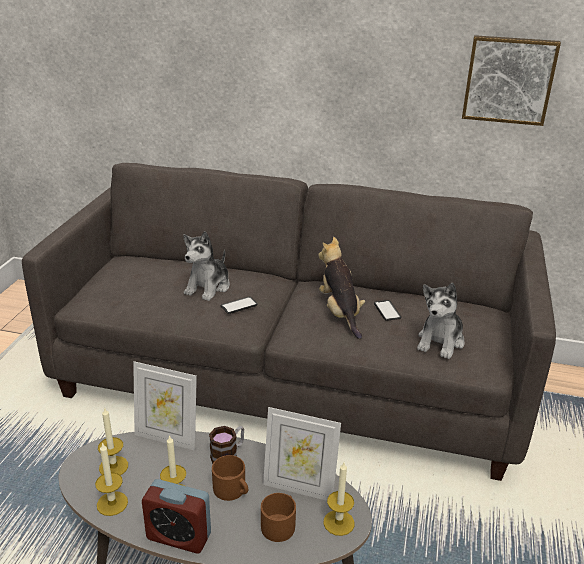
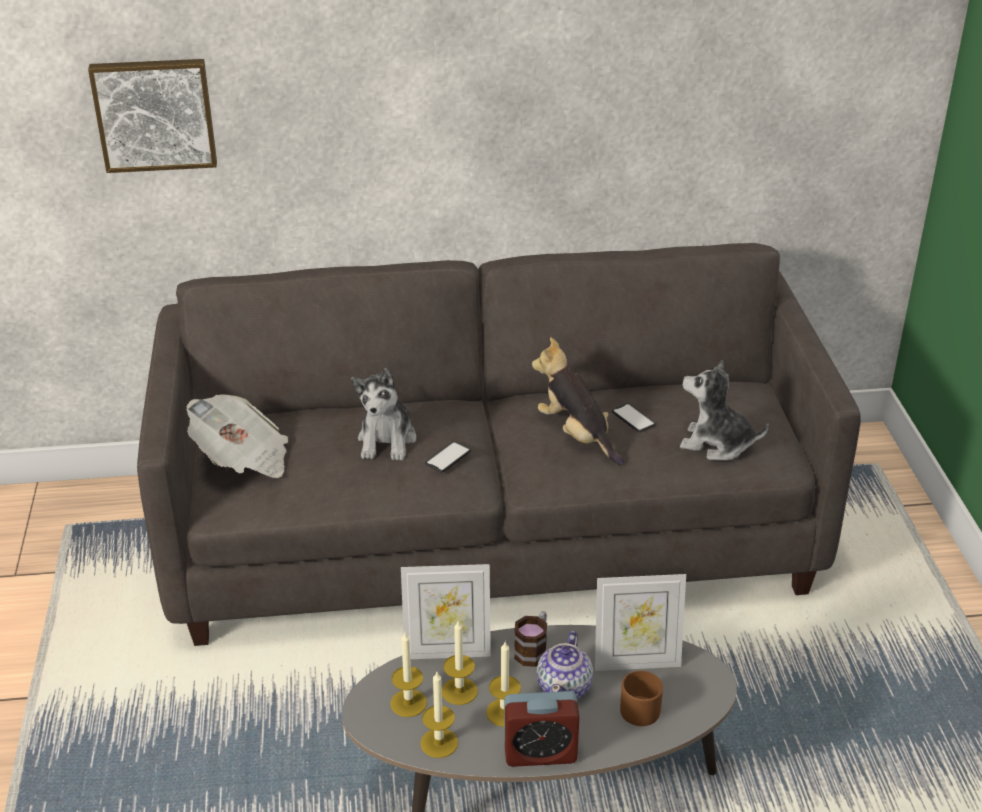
camera: 20 degrees left, 5 degrees up
(113, 278) = (242, 459): none -> newspaper
(232, 490) = (565, 687): brown mug -> teapot
(338, 522) = (700, 686): candle -> candle (459, 691)
(440, 341) = (716, 444): plush toy -> plush toy turned 105 degrees clockwise
(508, 80) = (721, 86): picture -> picture (155, 114)

